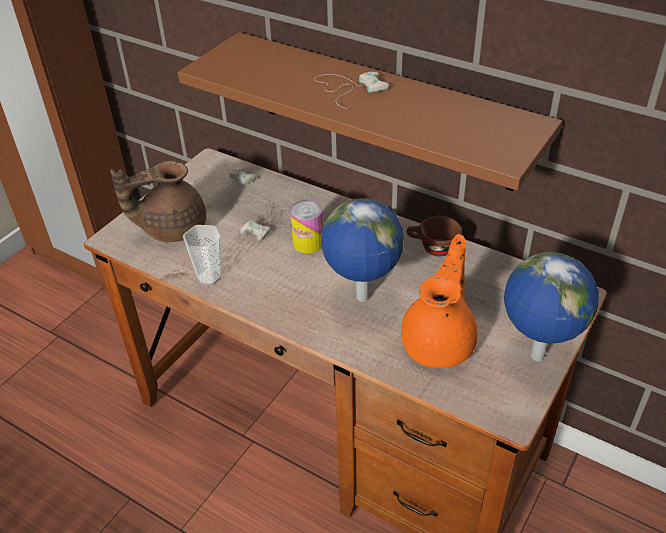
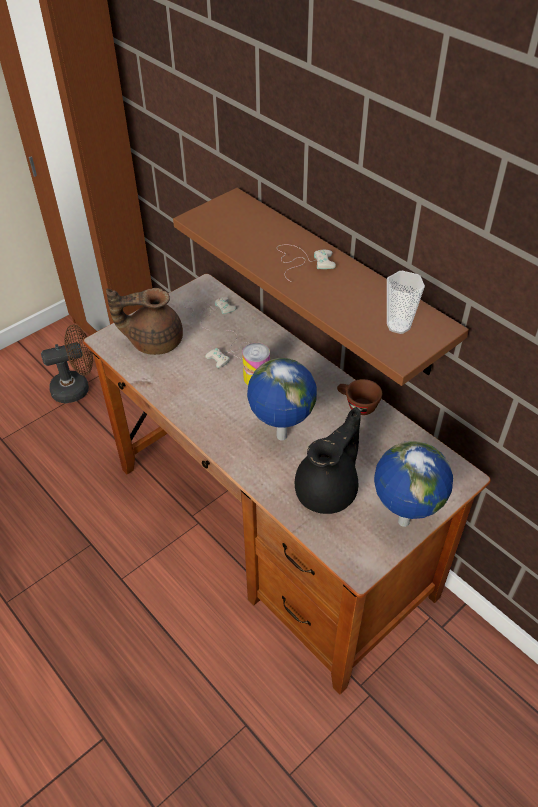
camera: 15 degrees right, 5 degrees up
(58, 324) = (77, 388): none -> brown fan
(209, 277) = (167, 391): cup -> cup (398, 326)
(440, 342) = (328, 490): orange teapot -> black teapot

